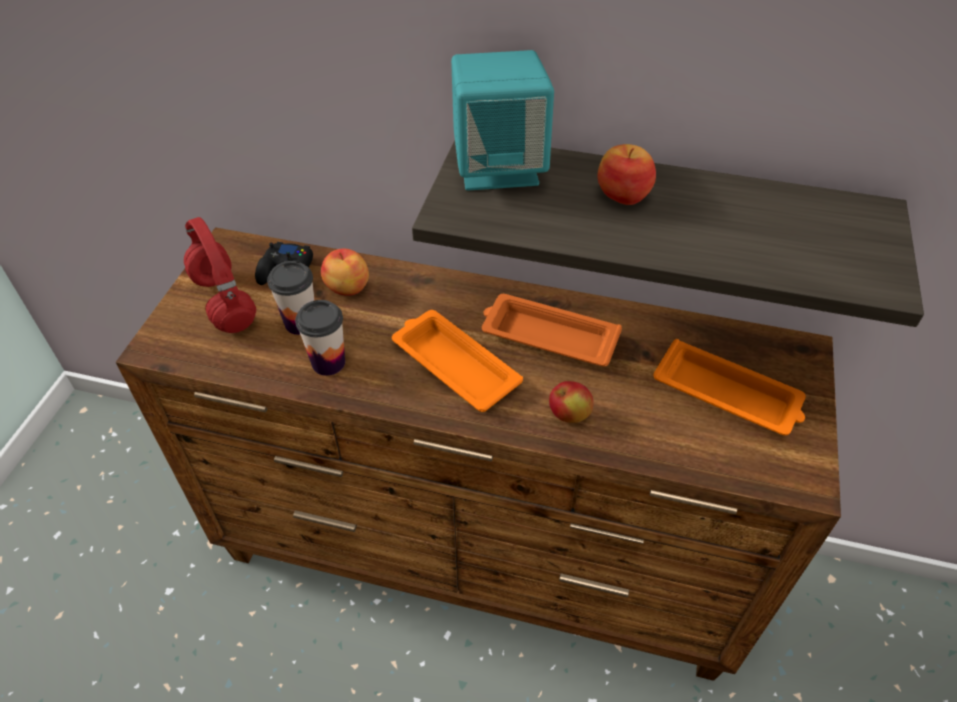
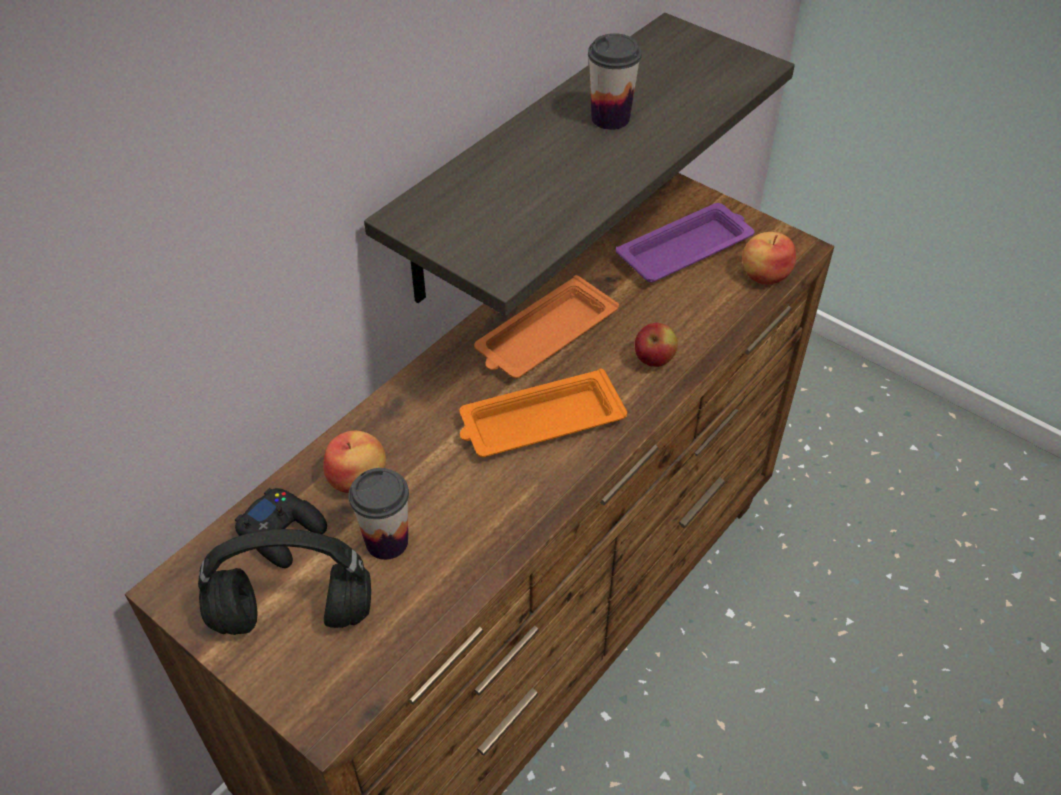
camera: 65 degrees left, 0 degrees up
(223, 301) = (290, 616): red headphones -> black headphones
(328, 362) = (470, 531): cup -> cup (610, 118)
(499, 168) = (452, 210): turquoise speaker -> none
(623, 194) = (554, 147): apple -> apple (764, 275)
(728, 395) = (686, 249): orange tray -> purple tray

